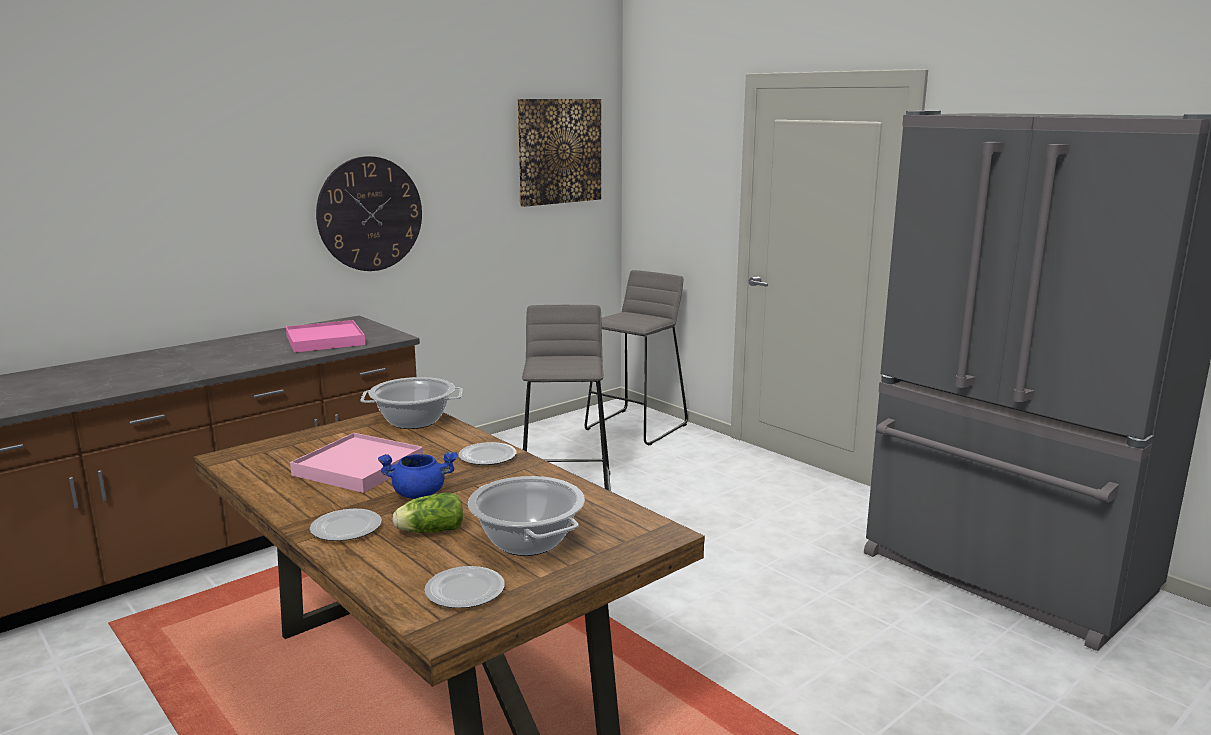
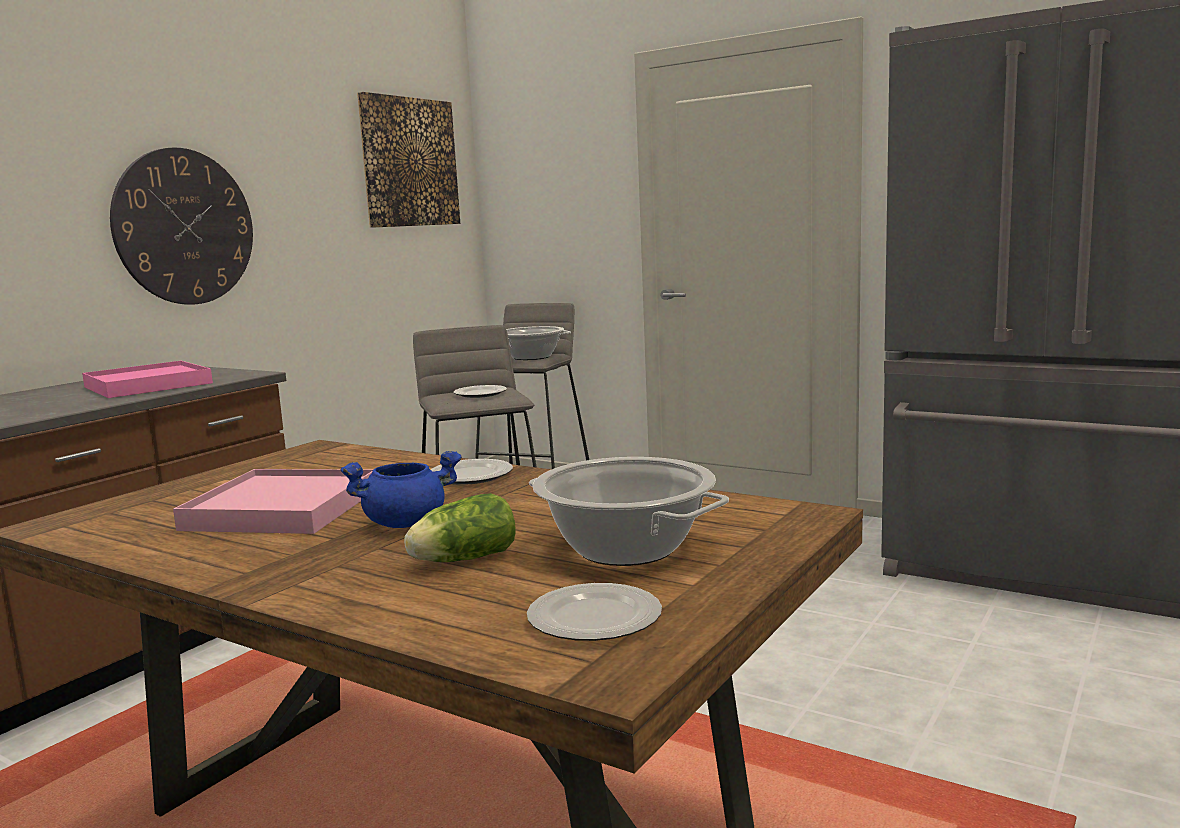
camera: 15 degrees left, 5 degrees down
(346, 529) = (321, 576): plate -> plate (480, 394)
(414, 421) = (328, 457): cooking pot -> cooking pot (531, 357)

